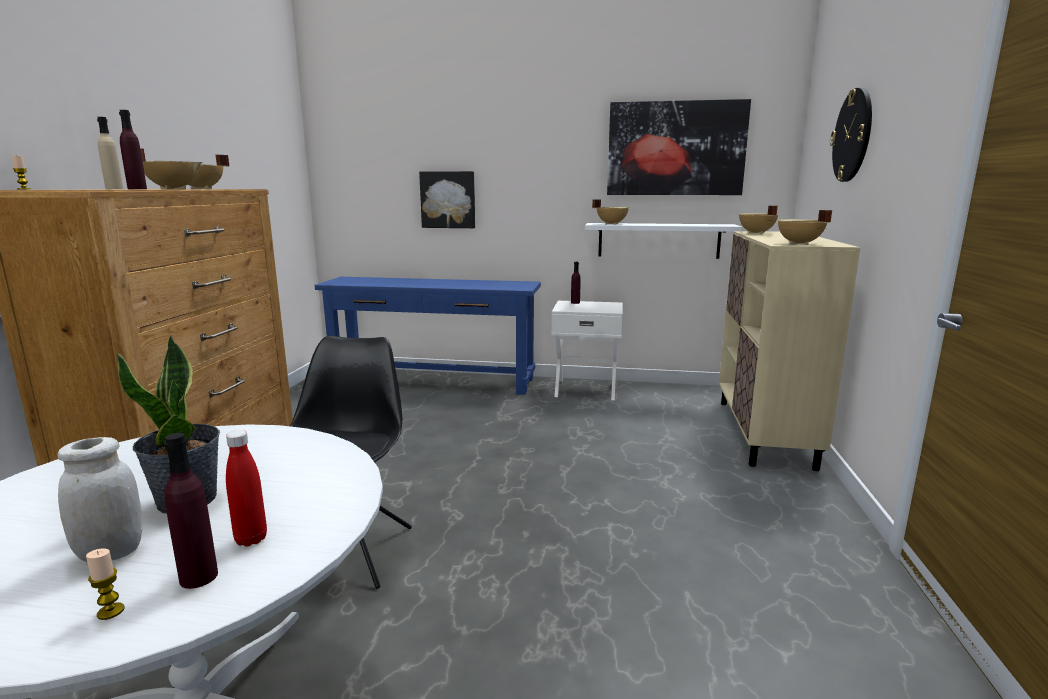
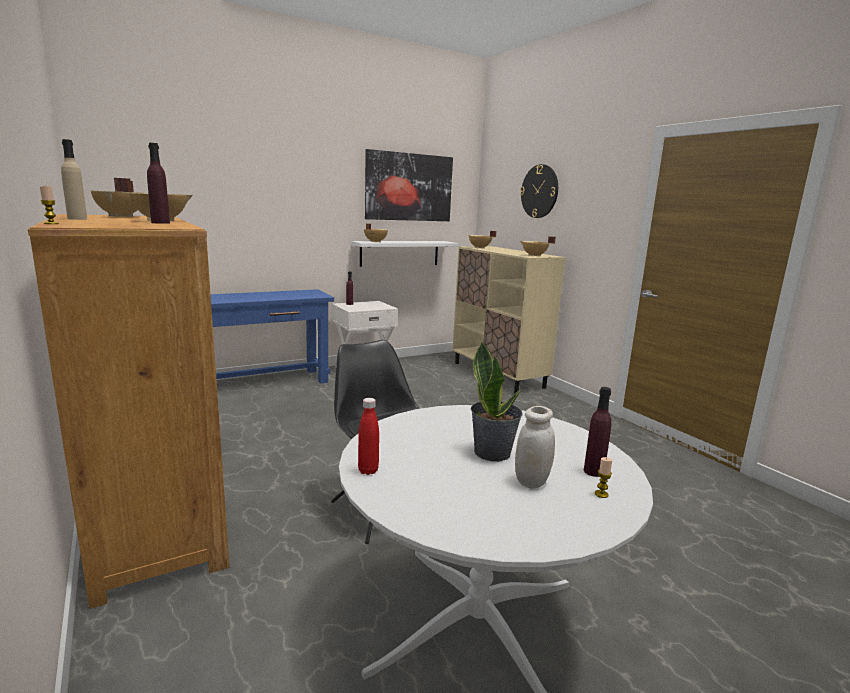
camera: 40 degrees left, 0 degrees up
(251, 539) = (569, 453): red bottle -> red bottle (368, 470)
(448, 200) = (232, 221): picture -> none

